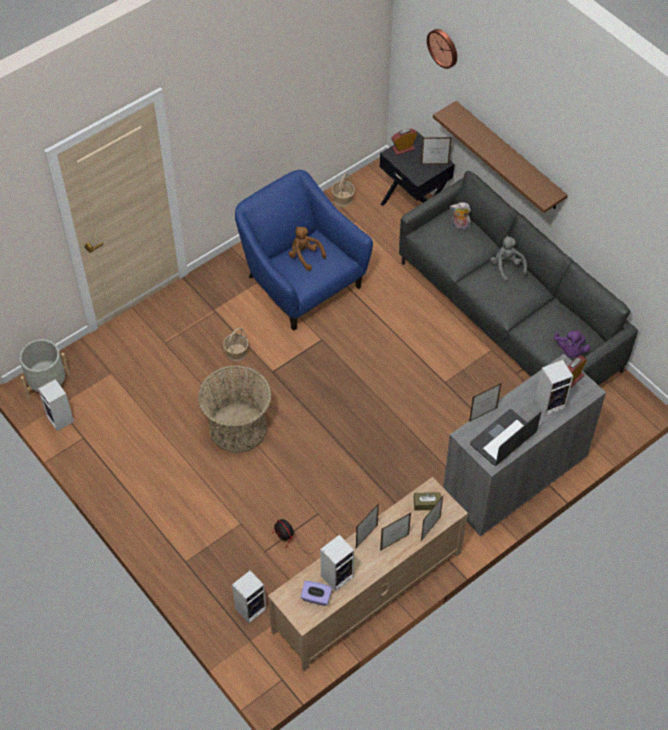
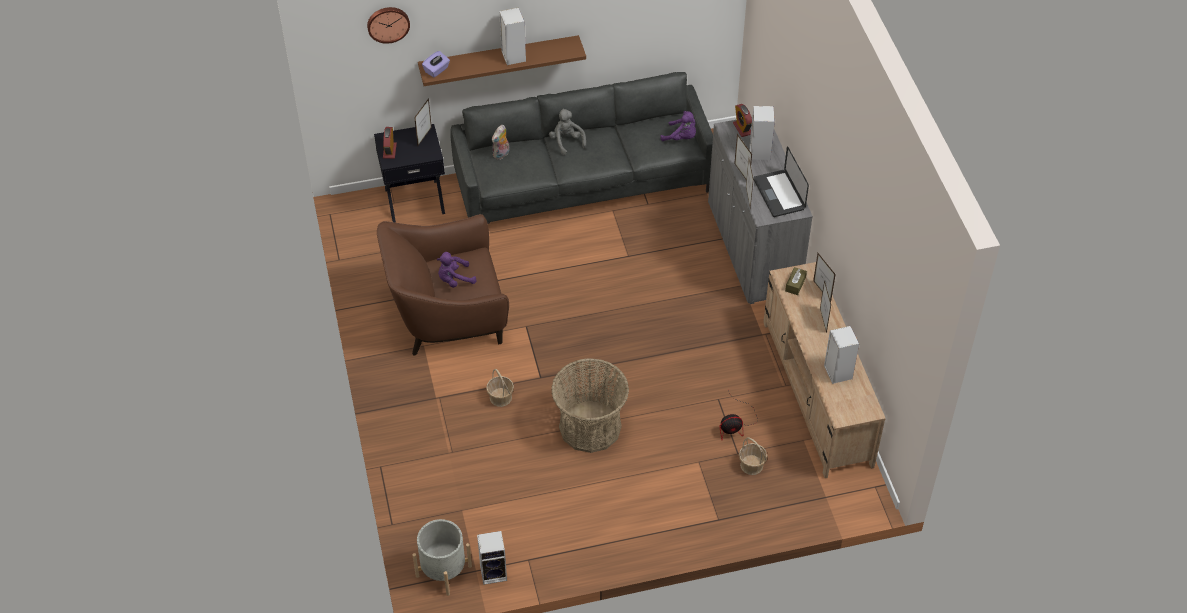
camera: 65 degrees left, 5 degrees down
(251, 607) = (792, 484): speaker -> speaker (512, 55)
(301, 282) = (448, 317): blue armchair -> brown armchair
(305, 256) = (454, 279): brown plush toy -> purple plush toy
(316, 598) = (852, 394): purple tissue box -> purple tissue box (436, 70)
(342, 199) = (366, 248): basket -> basket (751, 465)
(366, 537) = (808, 337): picture frame -> picture frame (741, 174)
(506, 267) = (566, 142): grey plush toy -> grey plush toy turned 60 degrees clockwise

